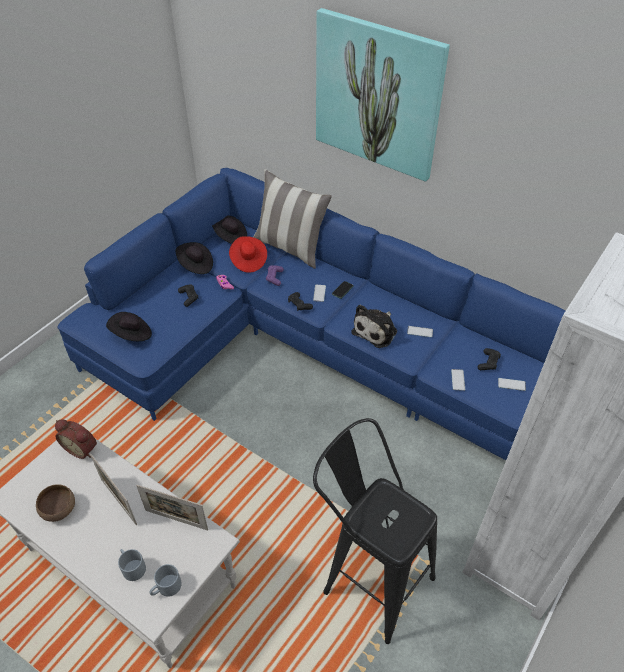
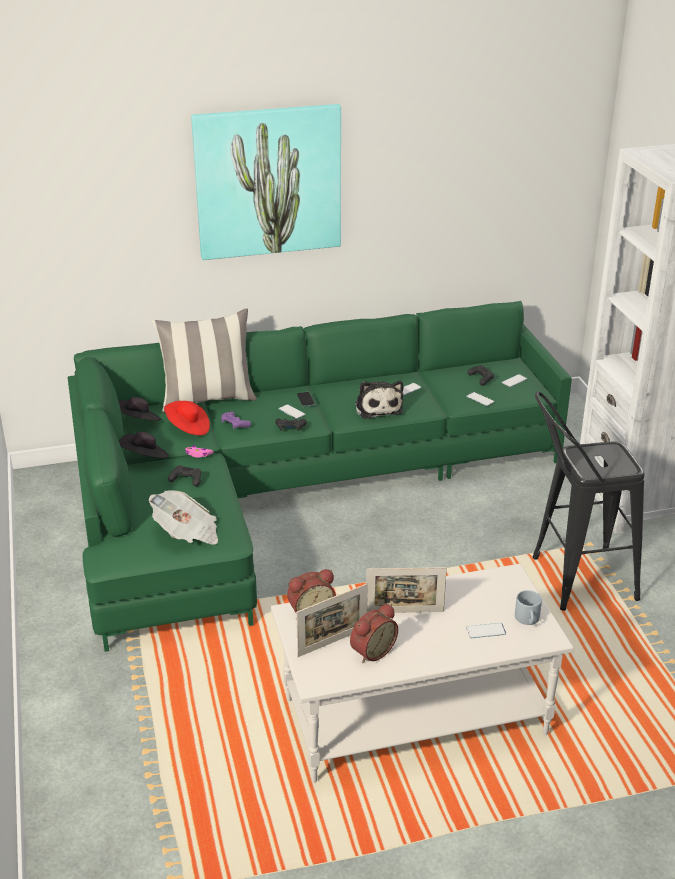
camera: 50 degrees left, 15 degrees down
(60, 509) = (371, 651): brown bowl -> alarm clock
(131, 567) = (486, 631): grey mug -> phone
(132, 335) = (187, 533): black hat -> newspaper
(176, 520) = (463, 587): picture frame -> picture frame (332, 642)
(304, 345) = (285, 492): blue sofa -> green sofa

